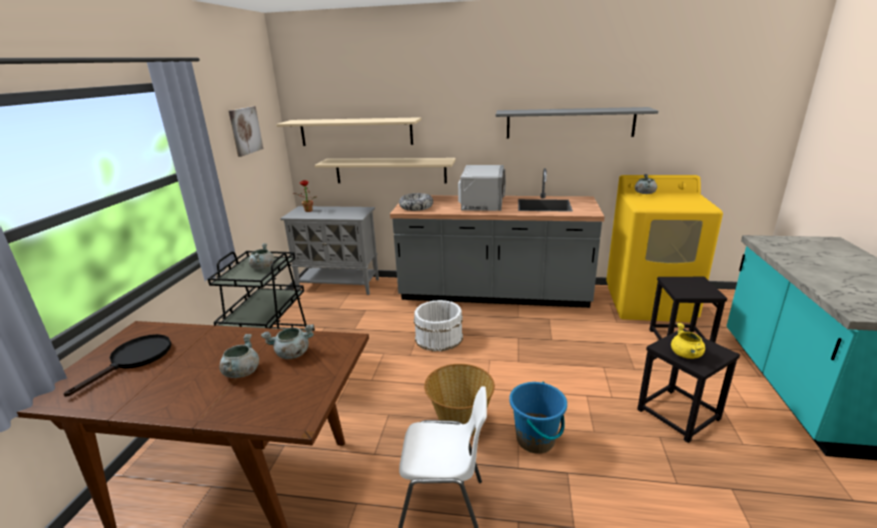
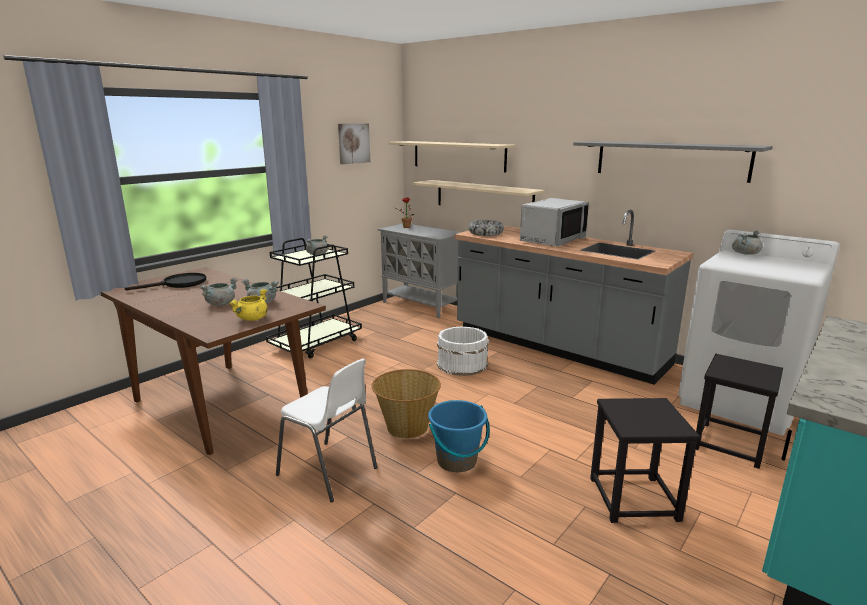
camera: 30 degrees right, 5 degrees down
(649, 303) = (740, 401): yellow washing machine -> white washing machine
(686, 355) = (630, 417): yellow cooking pot -> yellow cooking pot (252, 319)

